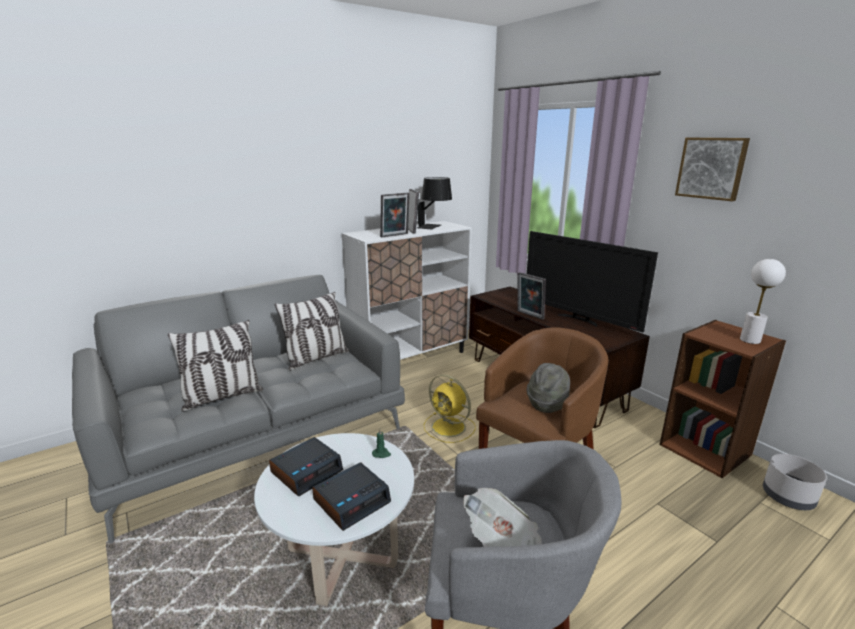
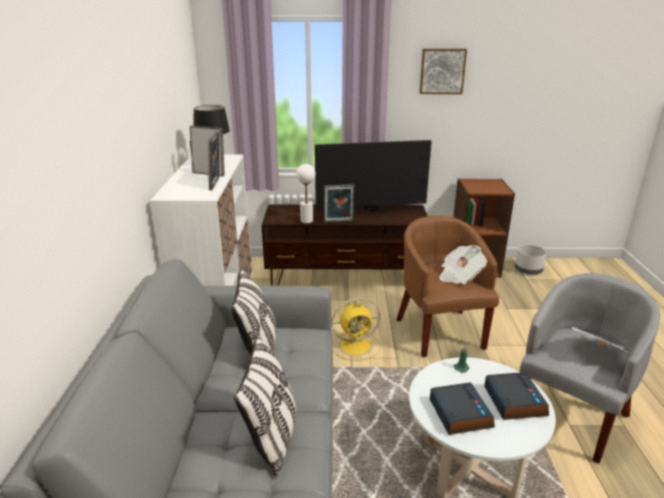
camera: 55 degrees left, 5 degrees up
(547, 404) = (460, 275): grey hat -> newspaper
(750, 340) = (494, 184): white table lamp -> white table lamp (307, 220)

